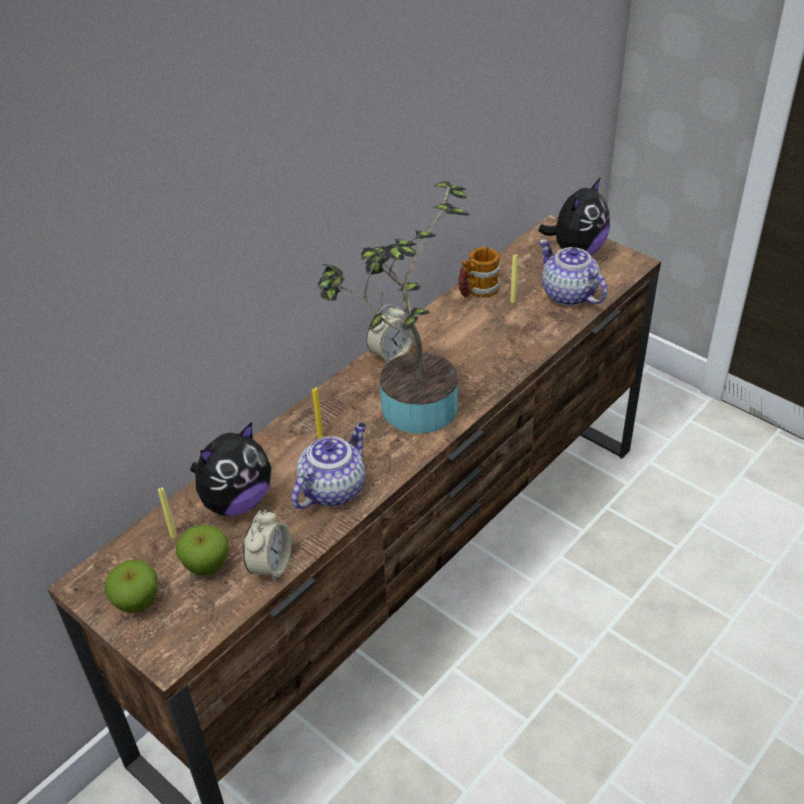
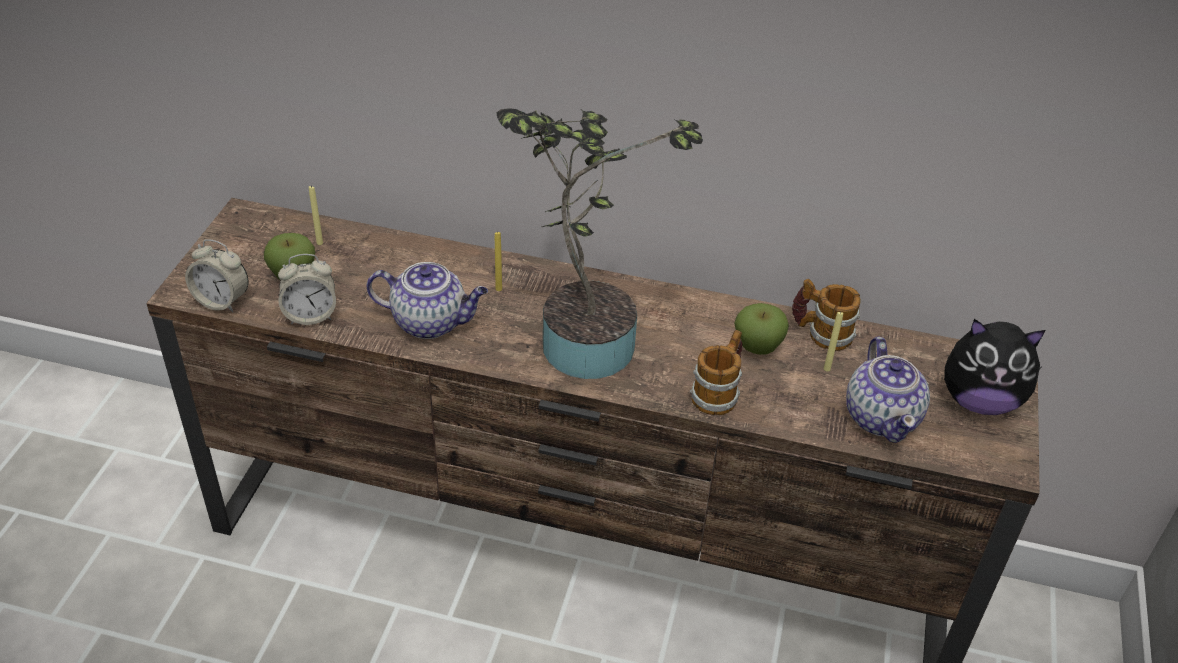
camera: 60 degrees right, 0 degrees up
(137, 602) = (235, 251): apple -> apple (757, 347)
(236, 501) = (381, 265): plush toy -> none
(390, 355) = (655, 298): alarm clock -> alarm clock (222, 301)
(506, 357) = (718, 392): none -> mug
(569, 295) = (882, 417): teapot -> teapot turned 150 degrees clockwise

